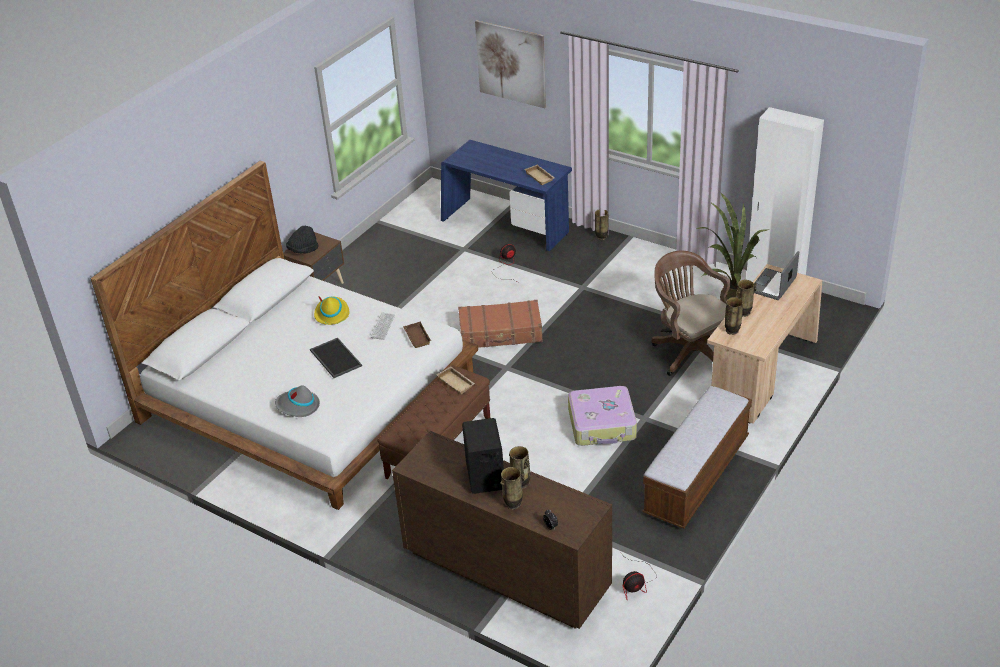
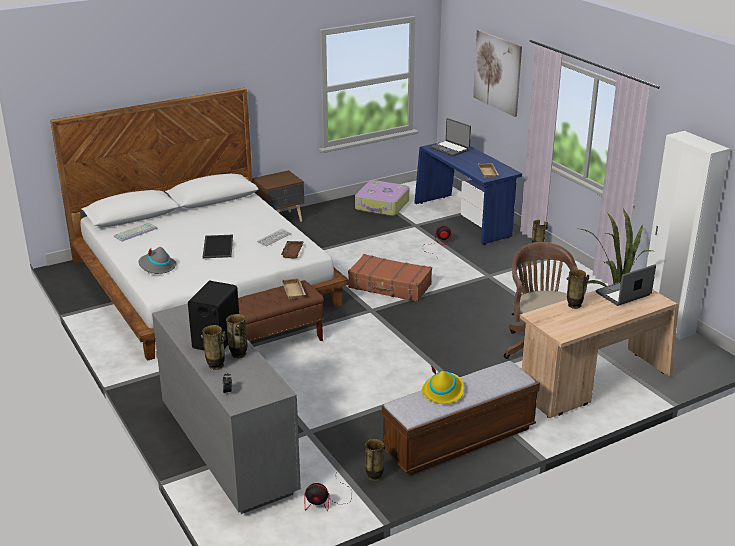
camera: 25 degrees right, 10 degrees down
(226, 370) = (135, 232): none -> keyboard
(303, 250) = (270, 179): black hat -> none
(332, 313) = (246, 220): yellow hat -> yellow hat (443, 391)
(476, 156) = (450, 149): none -> laptop
(505, 570) = (228, 448): brown dresser -> grey dresser
(602, 424) = (412, 374): suitcase -> suitcase (382, 205)
(732, 331) = (550, 315): vase -> vase (374, 476)

